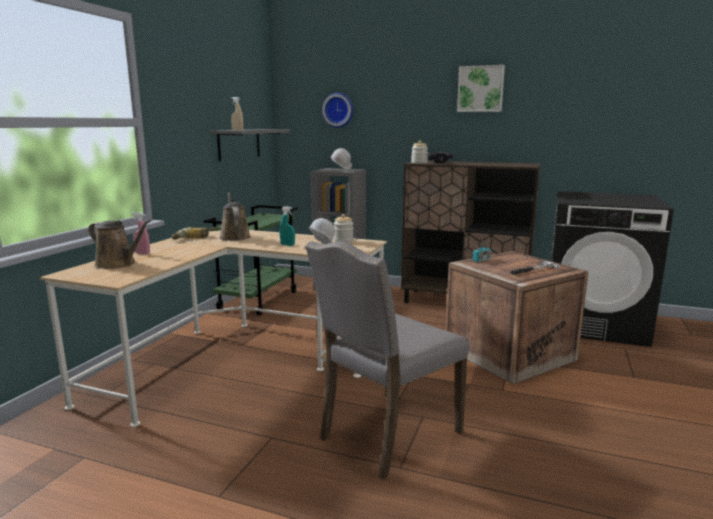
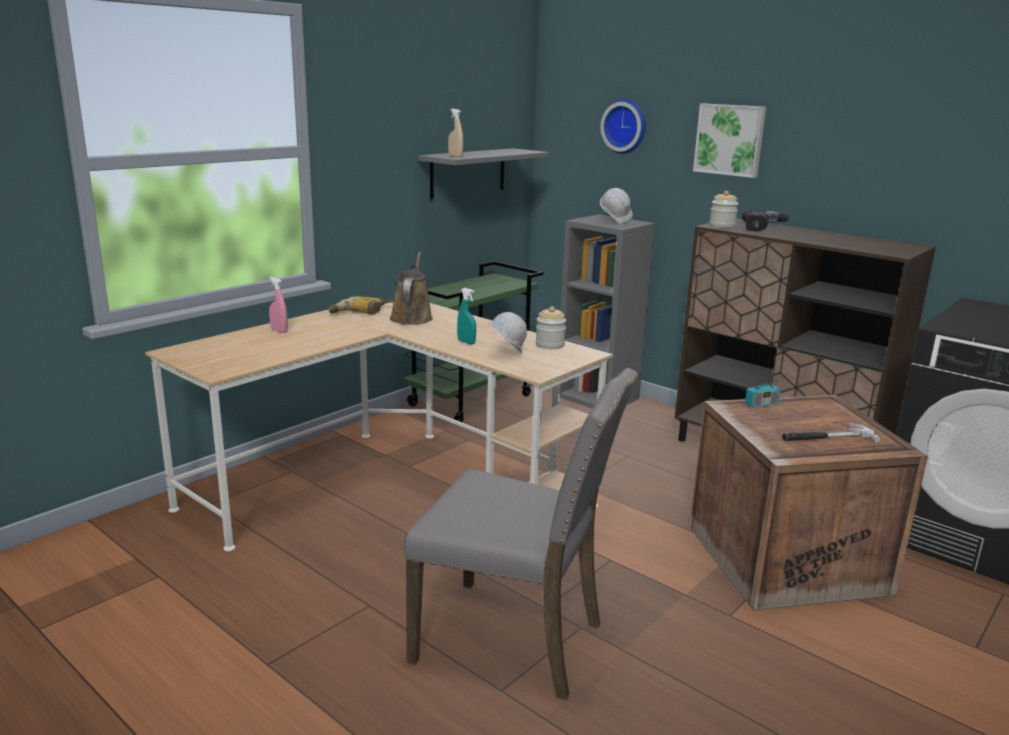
camera: 20 degrees right, 5 degrees up
(118, 264) = (239, 345): brown watering can -> none
(386, 435) = (514, 640): grey chair -> grey chair turned 135 degrees counterclockwise
(480, 89) = (848, 109): picture -> picture (730, 140)

